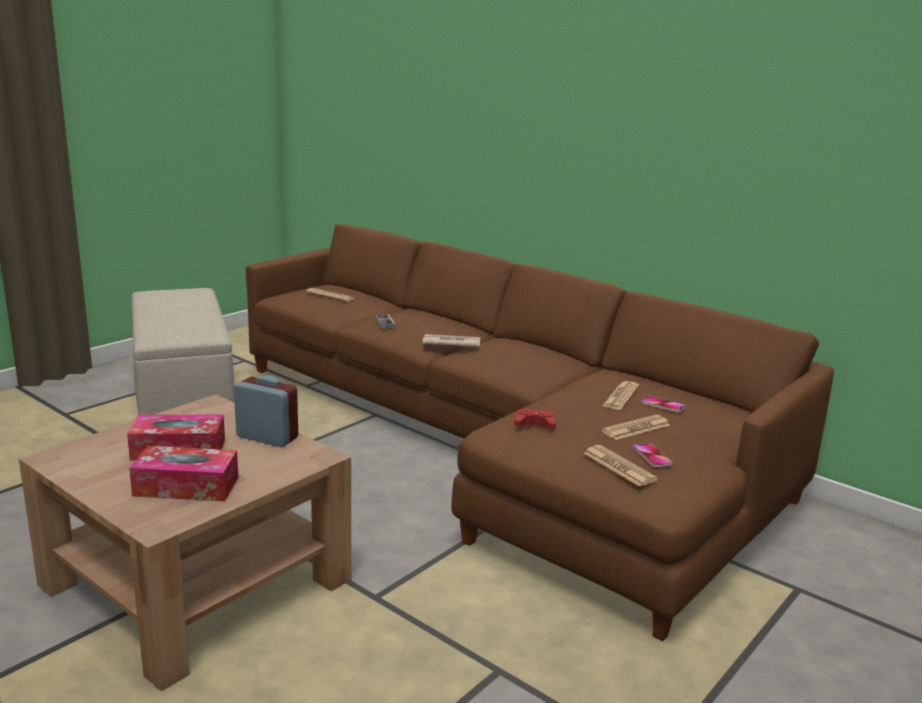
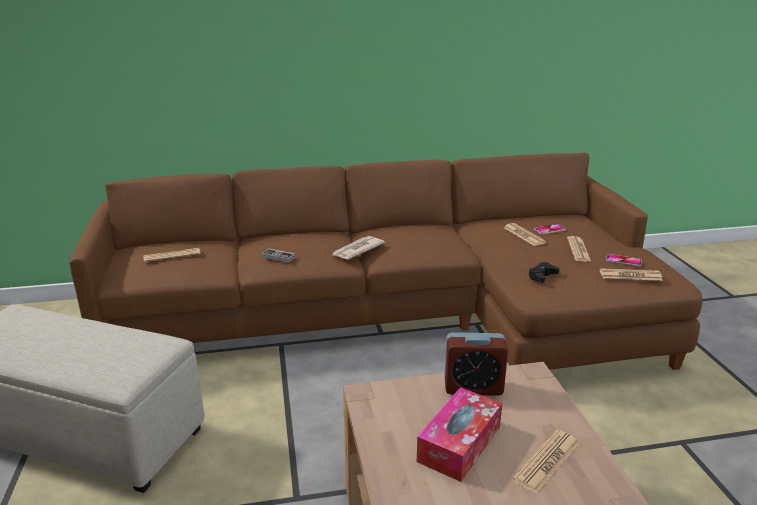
camera: 50 degrees left, 5 degrees up
(186, 486) = (547, 462): tissue box -> newspaper
(267, 437) = (473, 387): alarm clock -> alarm clock turned 150 degrees counterclockwise
(534, 424) = (542, 276): red game controller -> black game controller

